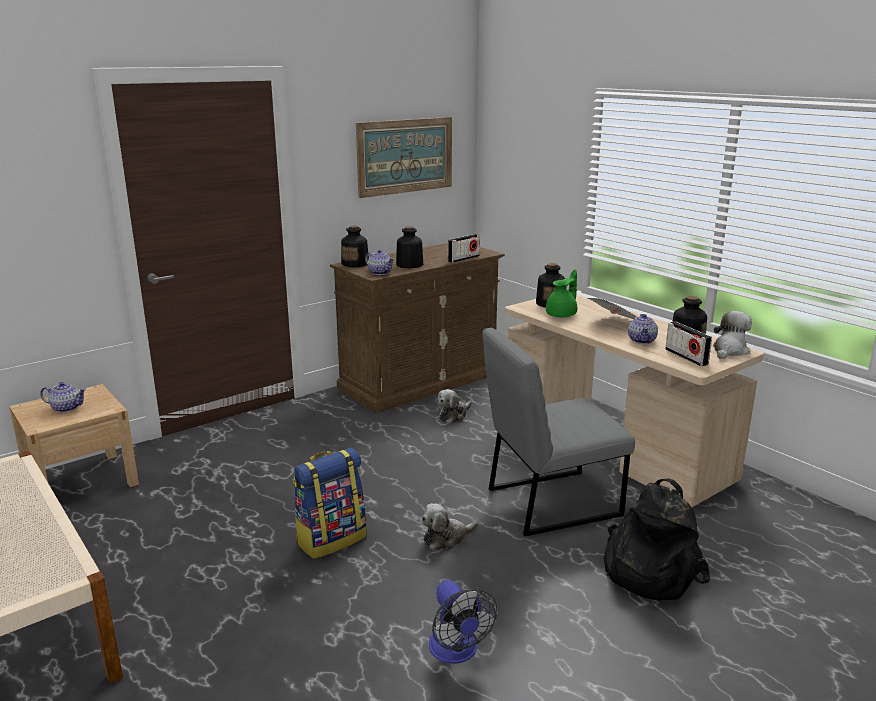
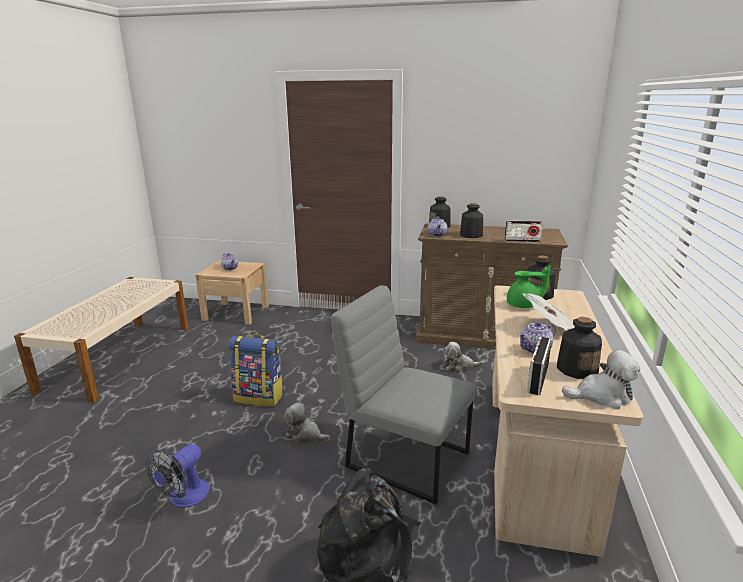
camera: 50 degrees right, 0 degrees up
(405, 156) = (510, 146): picture -> none

